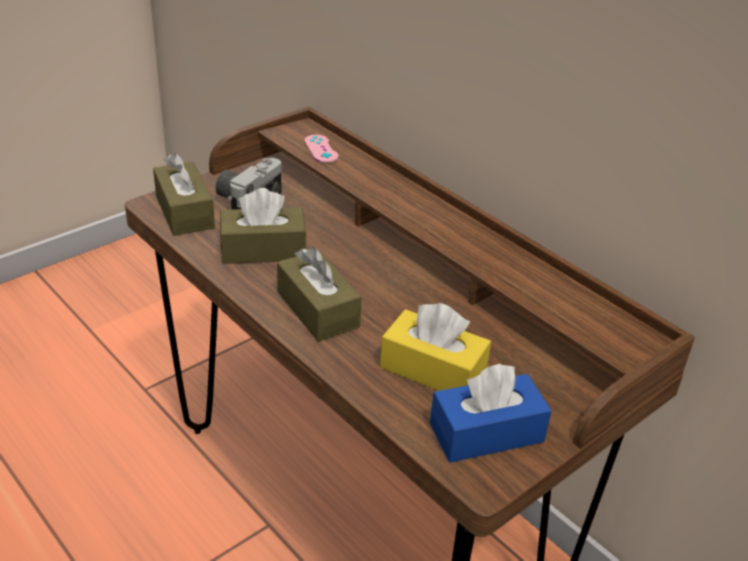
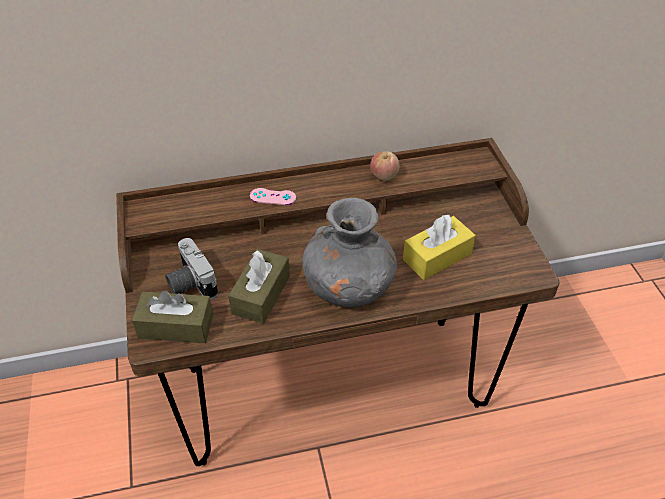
camera: 60 degrees left, 10 degrees up
(318, 309) = (349, 289): brown tissue box -> grey vase
(321, 149) = (184, 210): pink game controller -> pink game controller (273, 197)
(486, 433) = (500, 256): blue tissue box -> none
(509, 262) = (384, 175): none -> apple

